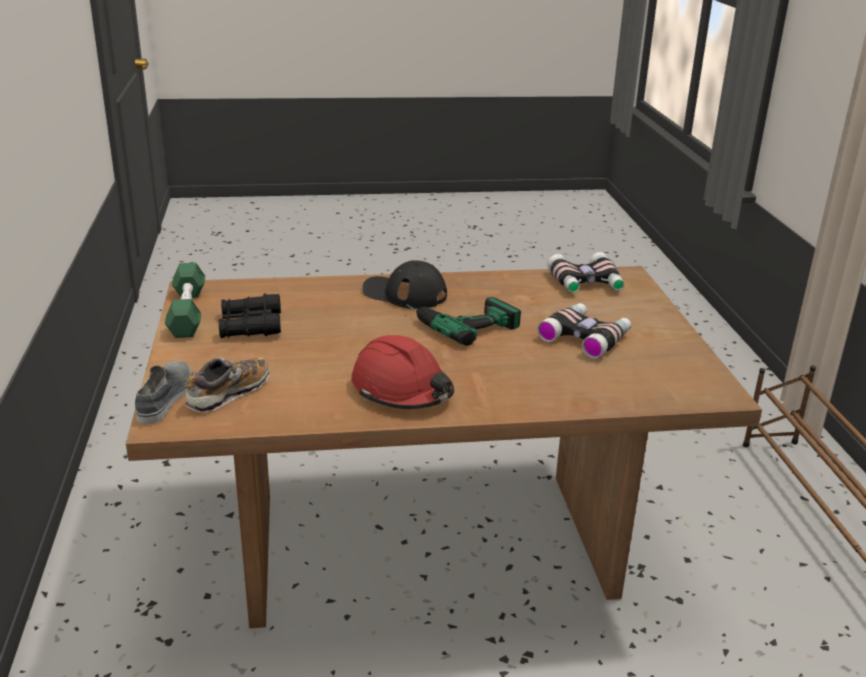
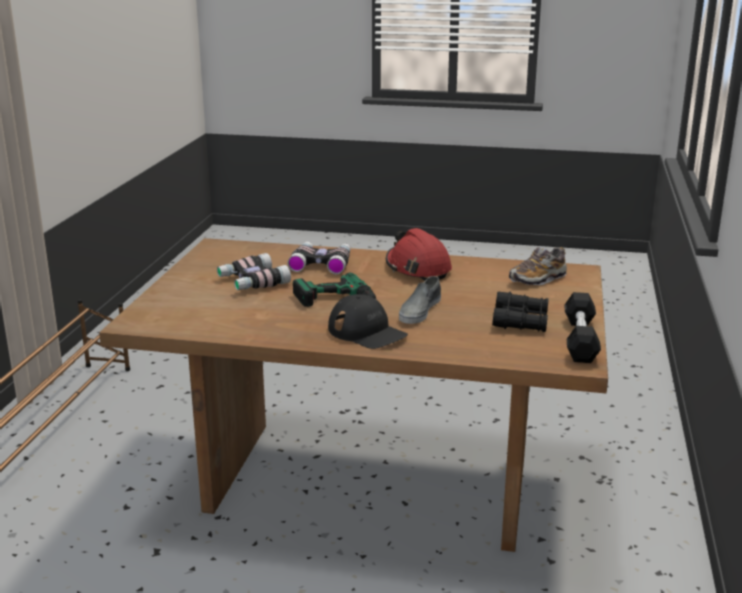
camera: 160 degrees left, 5 degrees down
(166, 397) = (582, 282): grey shoe -> grey shoe (419, 310)
(187, 312) = (580, 339): green dumbbell -> black dumbbell
(585, 283) = (185, 321): binoculars -> binoculars (321, 263)

